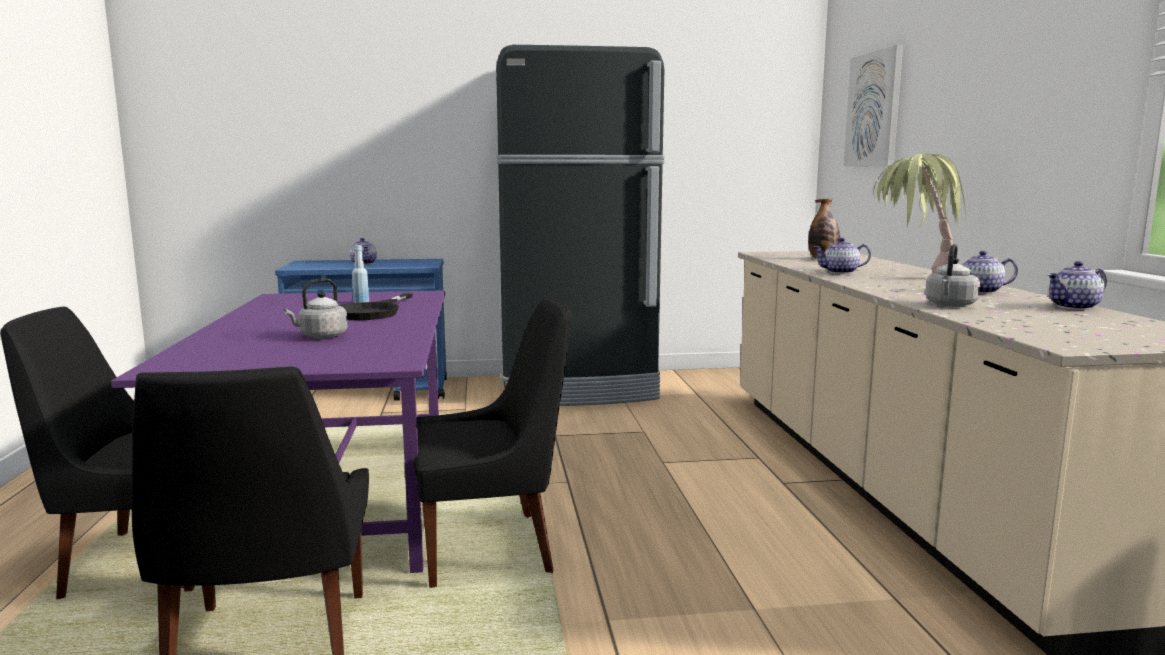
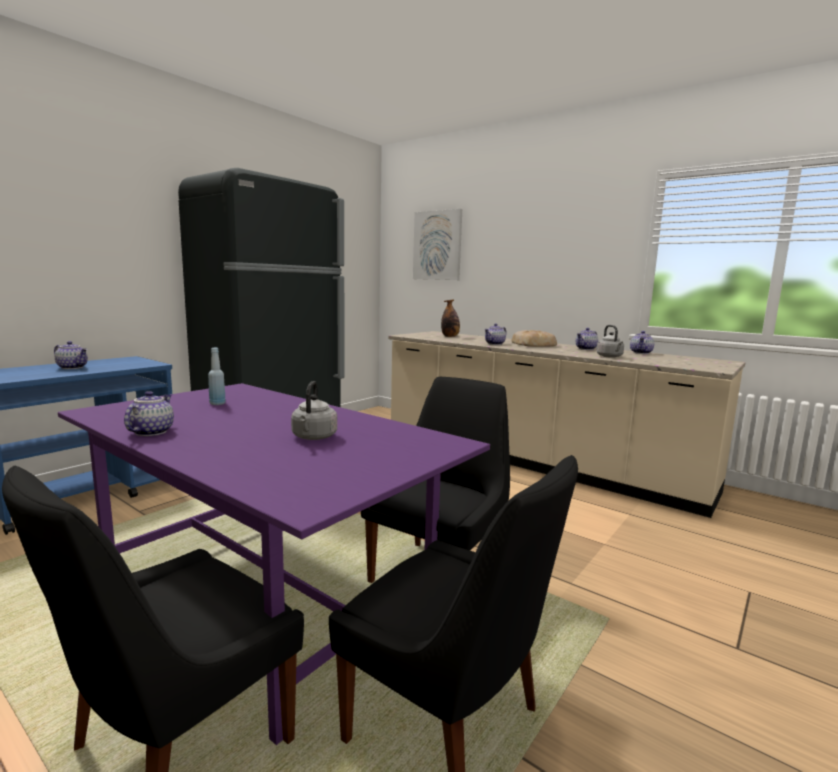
camera: 45 degrees left, 0 degrees up
(254, 314) = (150, 432): none -> teapot
(372, 312) = (264, 409): black frying pan -> none
(914, 277) = (533, 344): potted plant -> bread

